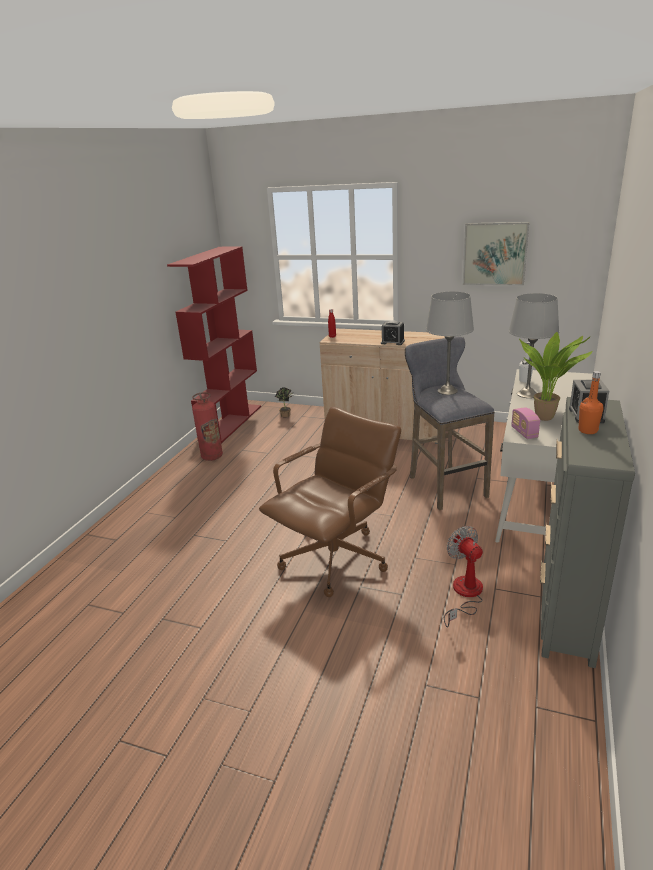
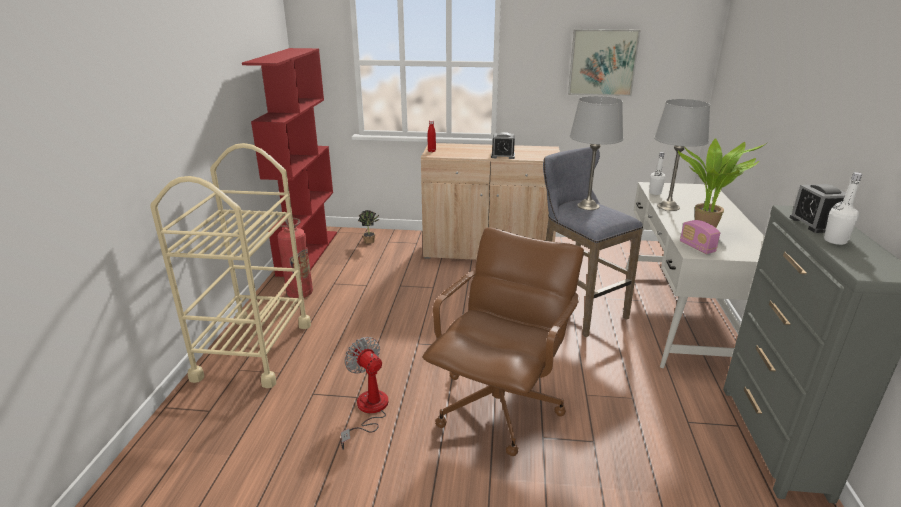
camera: 15 degrees left, 0 degrees up
(162, 499) = (254, 350): none -> beige cart
(464, 594) = (660, 433): fan -> fan (368, 411)
(587, 430) = (835, 241): orange bottle -> white bottle

